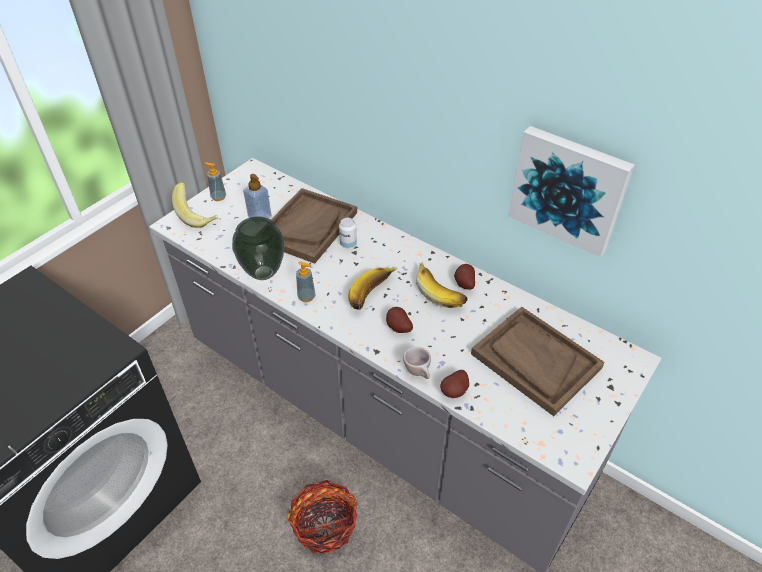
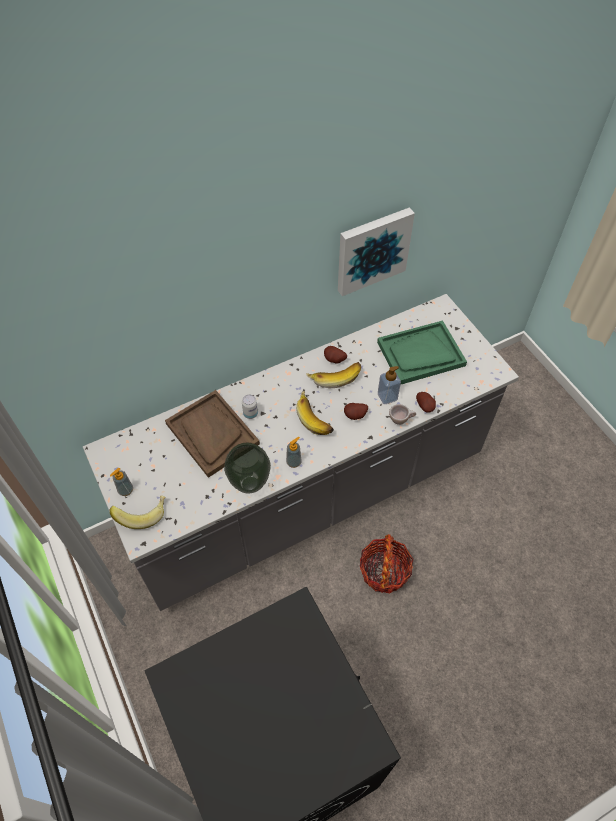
camera: 65 degrees left, 10 degrees up
(260, 217) = (176, 465): soap dispenser -> soap dispenser (387, 396)
(535, 361) = (420, 354): brown tray -> green tray

